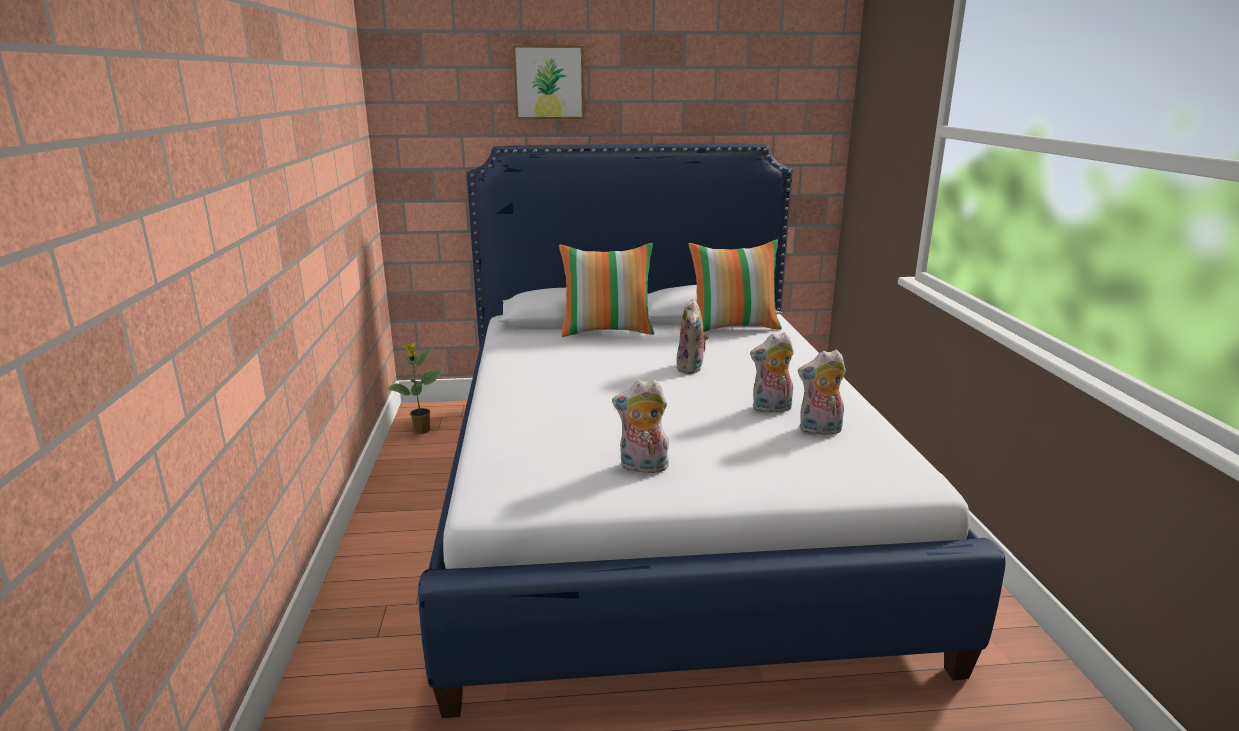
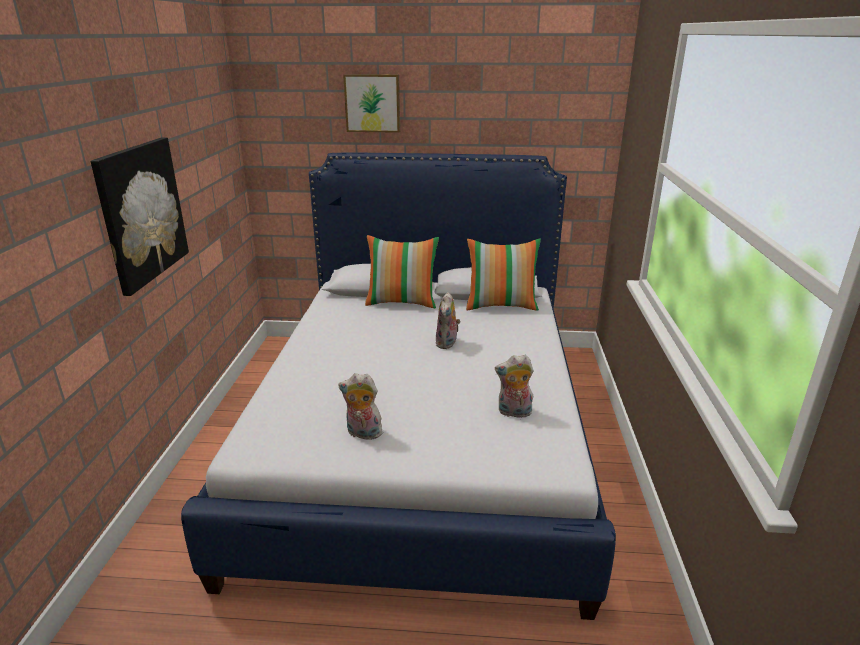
camera: 10 degrees right, 5 degrees up
(291, 198) = (141, 212): none -> picture
(421, 431) = (273, 362): potted plant -> none
(771, 409) = (487, 388): plush toy -> none

